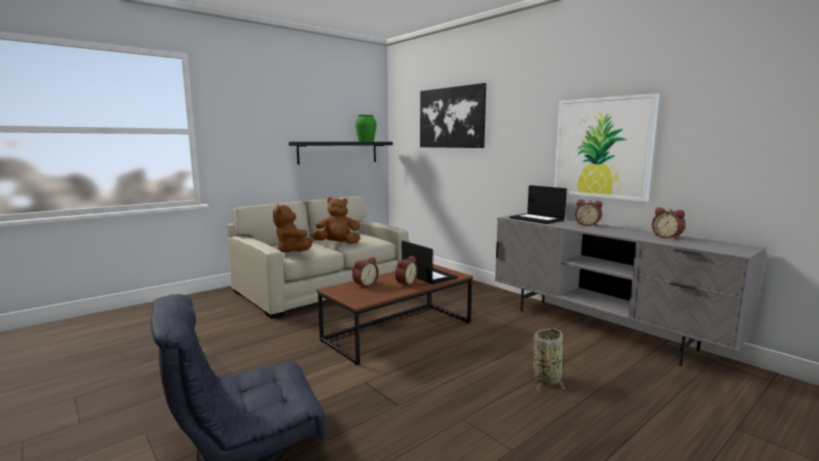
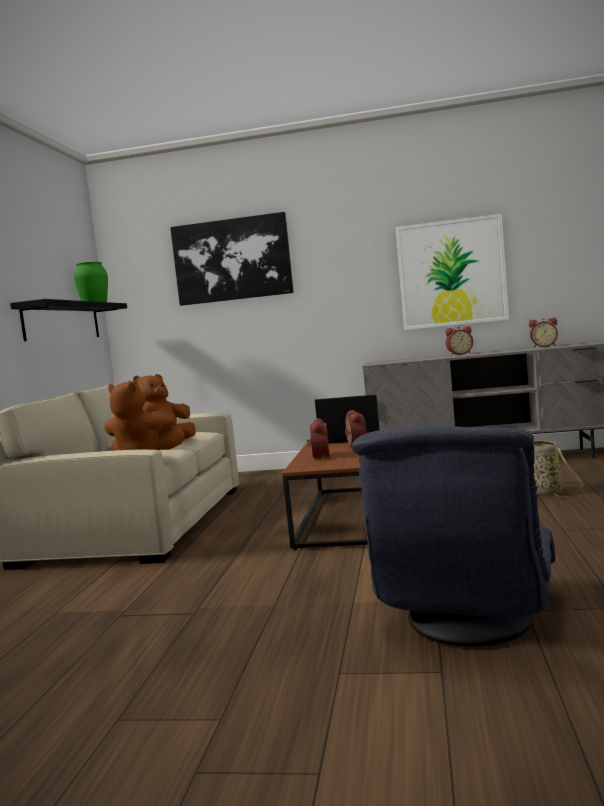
camera: 40 degrees left, 5 degrees down
(537, 219) = (402, 360): laptop -> none

